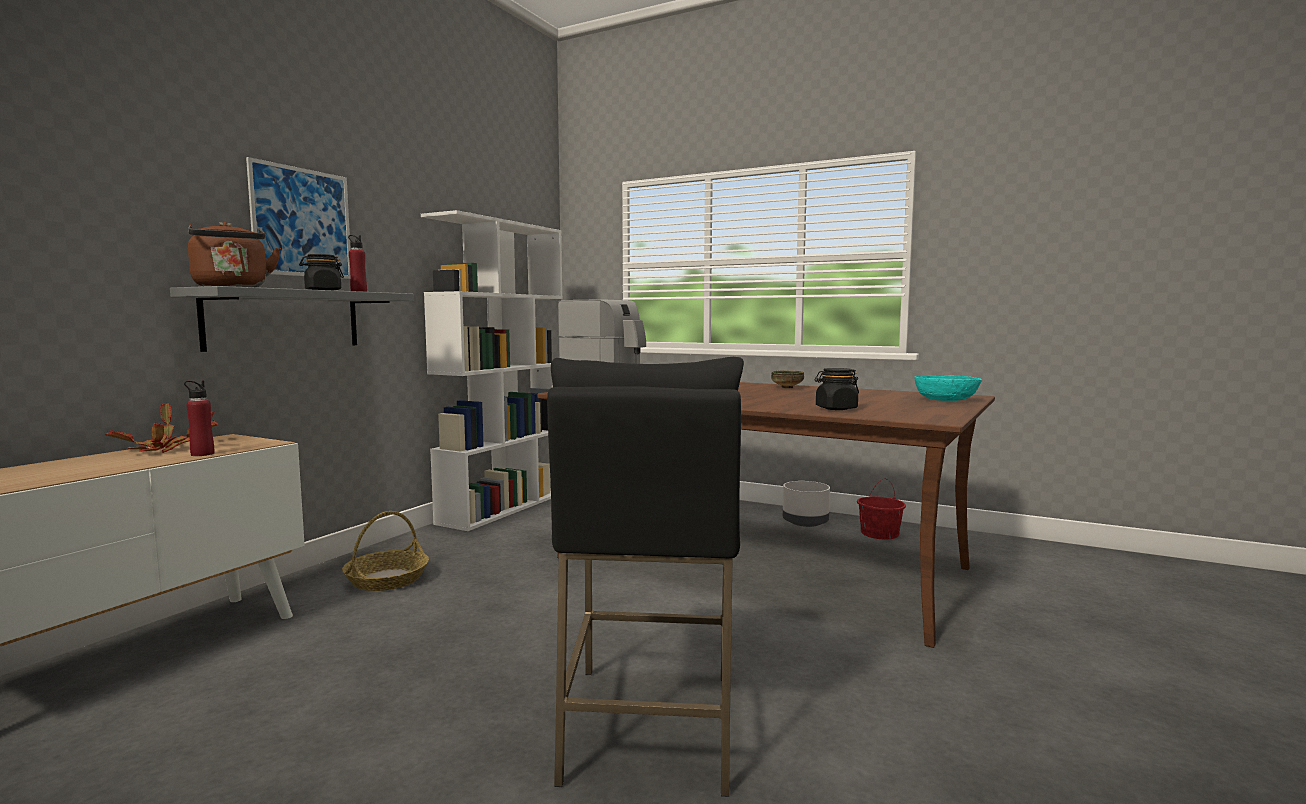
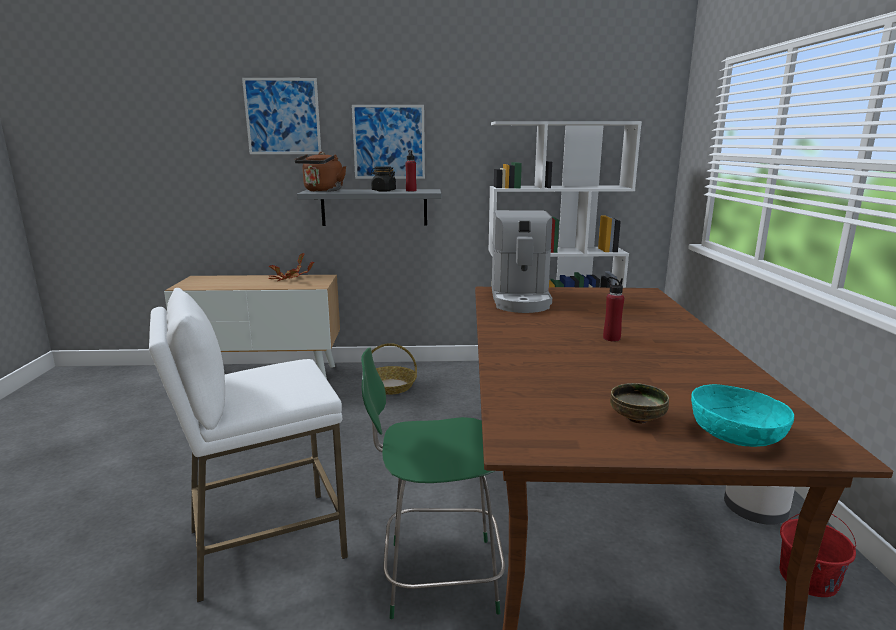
camera: 60 degrees right, 10 degrees up
(120, 152) = (282, 116): none -> picture
(202, 454) = (281, 286): red bottle -> red bottle (611, 338)
(649, 726) = (265, 543): black stool -> white stool
(787, 388) = (684, 343): bowl -> bowl (637, 419)
(792, 640) = (437, 576): none -> green chair
(836, 408) = (536, 386): black jar -> none

